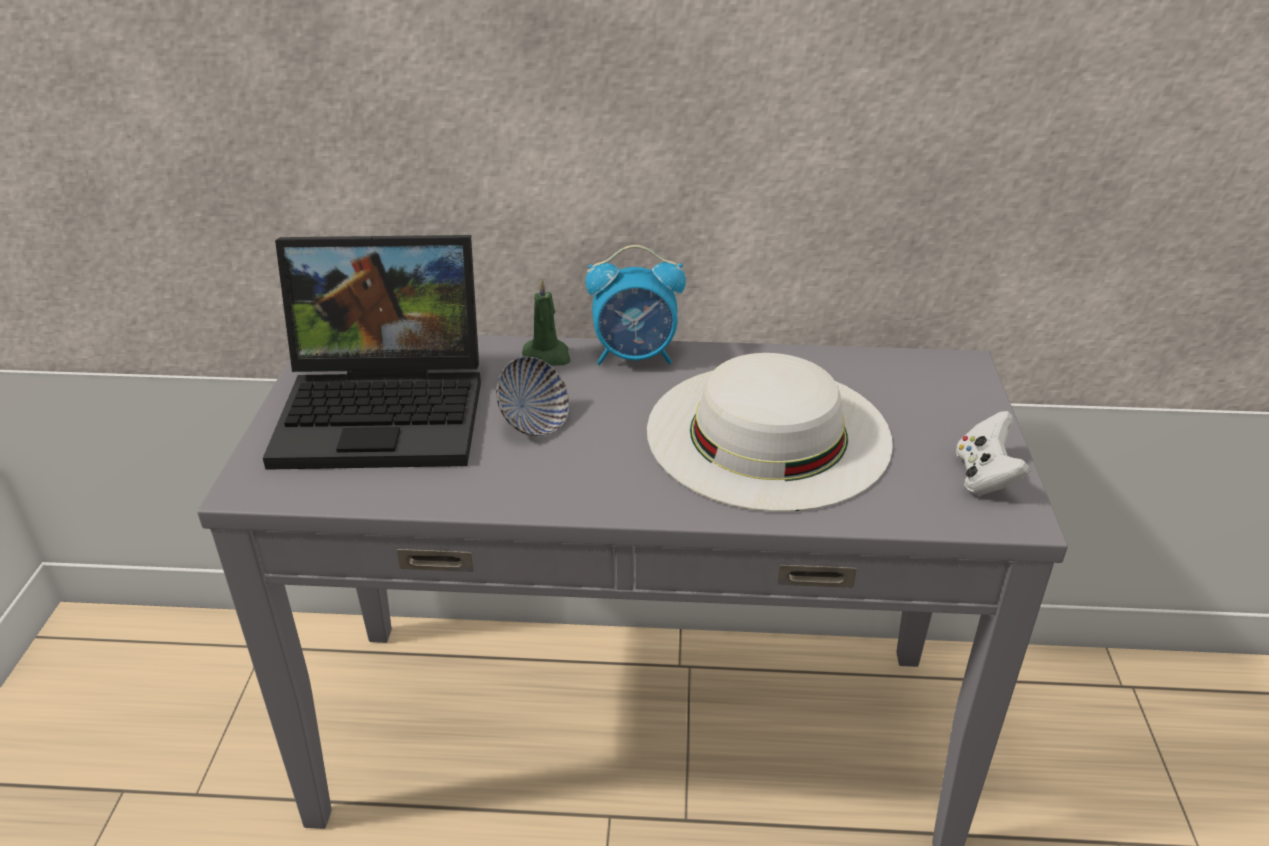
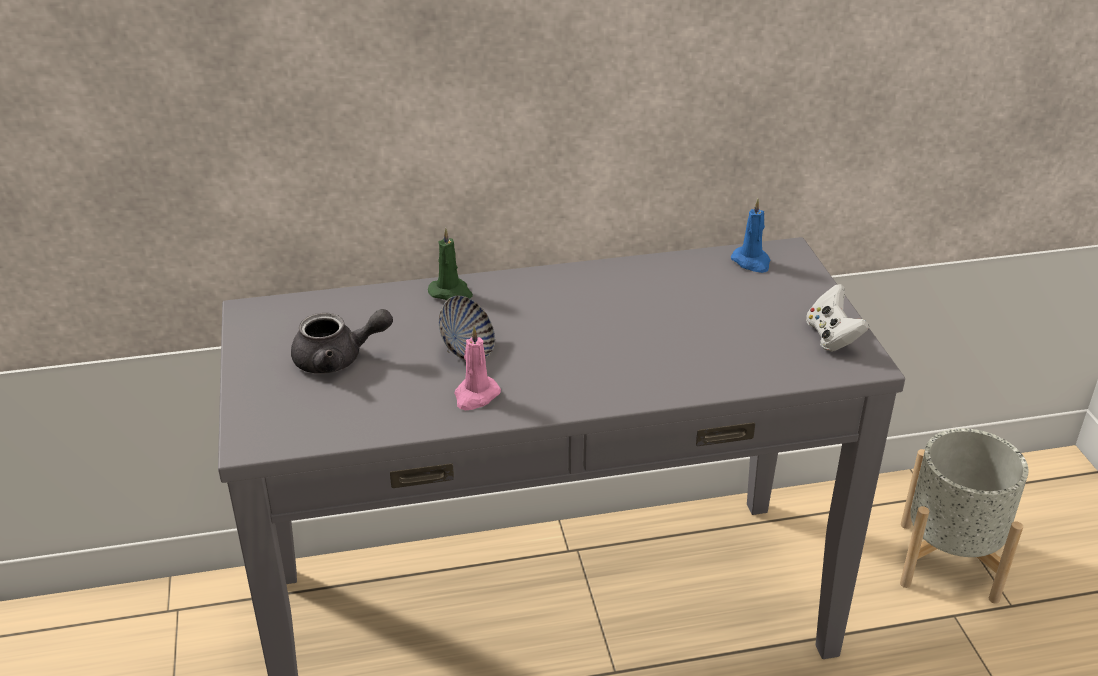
camera: 15 degrees left, 0 degrees up
(389, 410) = (338, 359): laptop -> grey teapot
(517, 477) = (475, 396): none -> pink candle
(635, 356) = (525, 282): alarm clock -> none
(768, 433) = (659, 329): white hat -> none
(913, 371) = (752, 262): none -> blue candle
(1128, 770) = (948, 560): none -> grey planter

